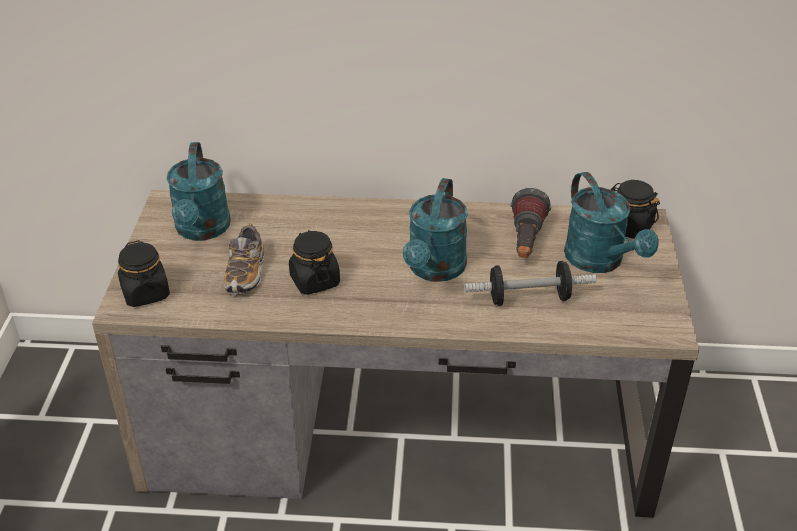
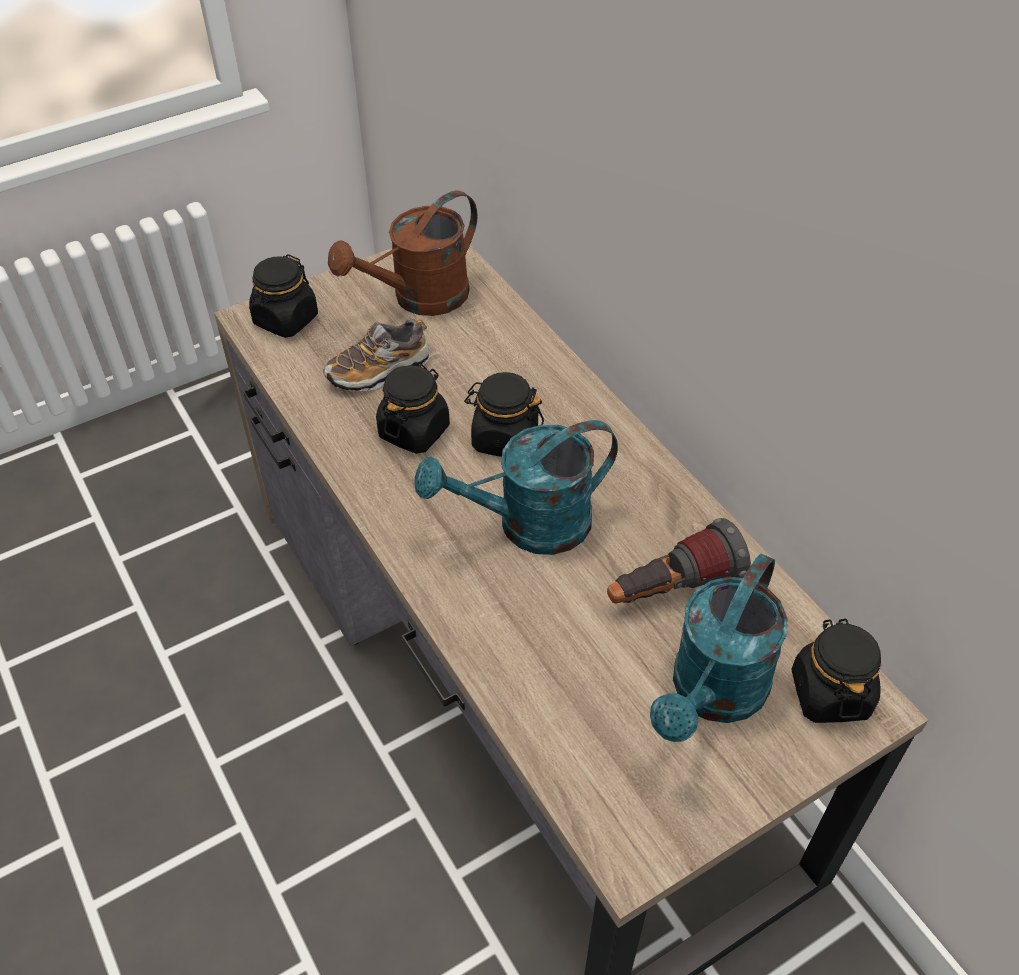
camera: 55 degrees right, 10 degrees up
(202, 230) = (419, 299): turquoise watering can -> brown watering can
(360, 250) = (504, 438): none -> black jar
(528, 298) = (557, 650): dumbbell -> none

